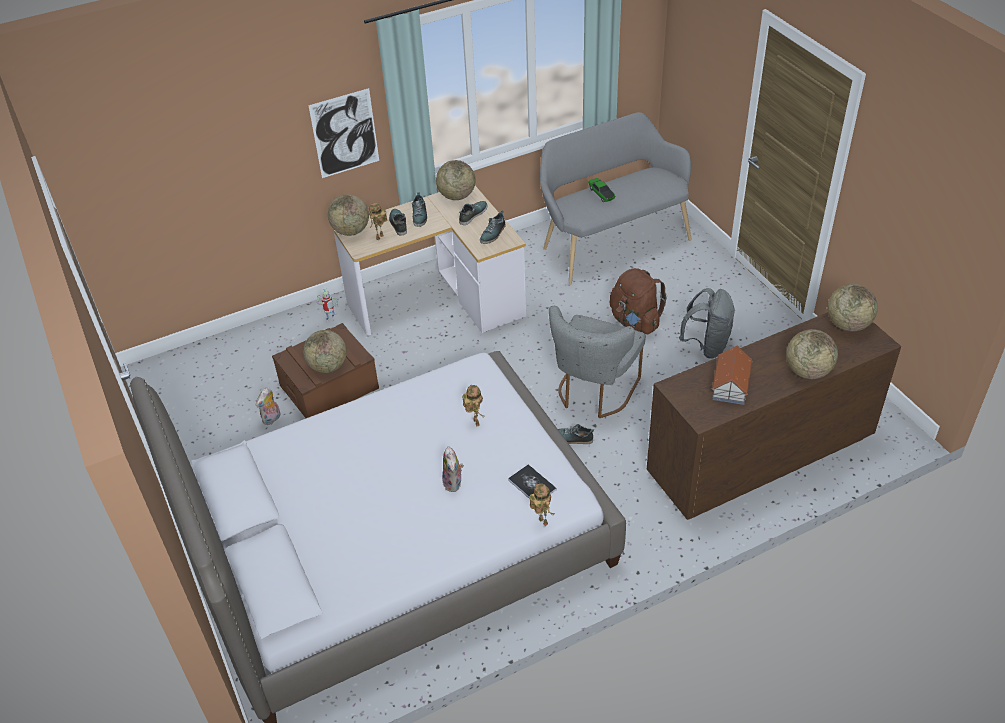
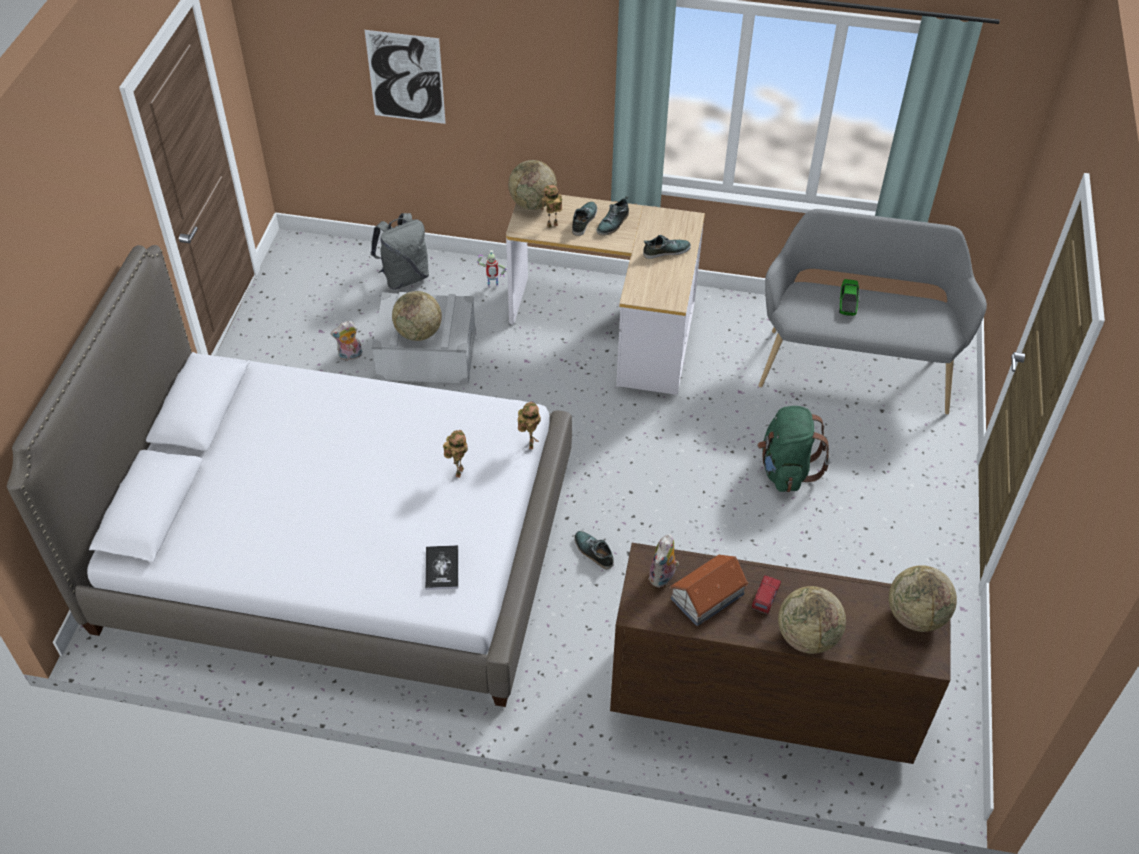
camera: 35 degrees right, 5 degrees up
(329, 387) = (426, 355): brown storage box -> grey storage box
(345, 133) = (566, 94): picture -> picture (406, 77)
(454, 483) = (378, 519): plush toy -> plush toy (663, 577)
(457, 196) = (672, 221): globe -> none
(493, 234) = (664, 284): shoe -> none
(541, 521) = (414, 610): toy robot -> toy robot (529, 444)
(594, 392) = (663, 518): grey chair -> none
(635, 322) = (786, 469): brown backpack -> green backpack
(706, 346) = (836, 544): grey backpack -> grey backpack (404, 277)
(763, 367) = (765, 600): none -> toy truck

